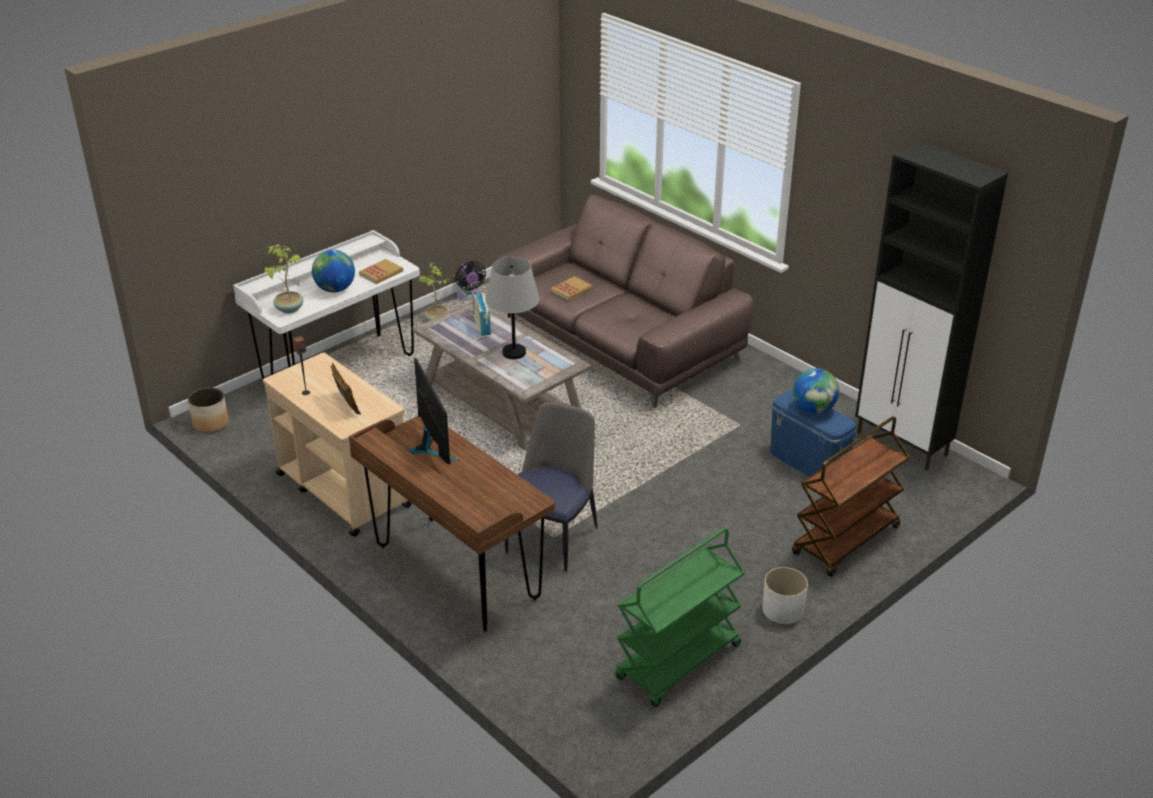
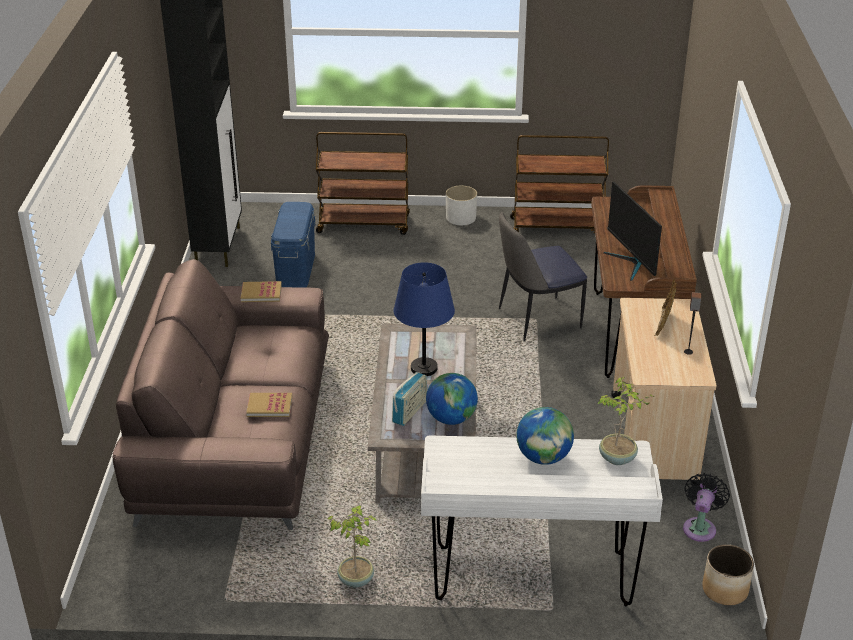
camera: 135 degrees left, 0 degrees up
(381, 273) = (472, 451): book -> book (261, 293)
(432, 447) = (632, 263): monitor -> monitor turned 45 degrees counterclockwise
(469, 296) = (275, 595): black fan -> black fan (700, 527)
(513, 352) = (424, 368): grey table lamp -> blue table lamp
(678, 663) = (557, 227): green cart -> brown cart
(813, 409) = (291, 220): globe -> globe (451, 418)

